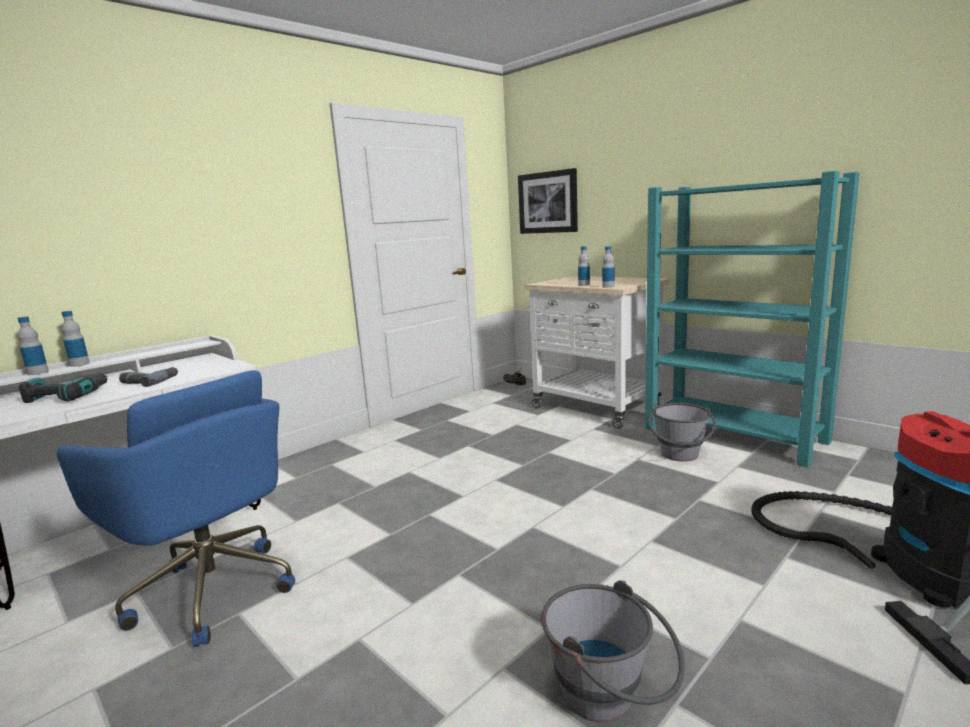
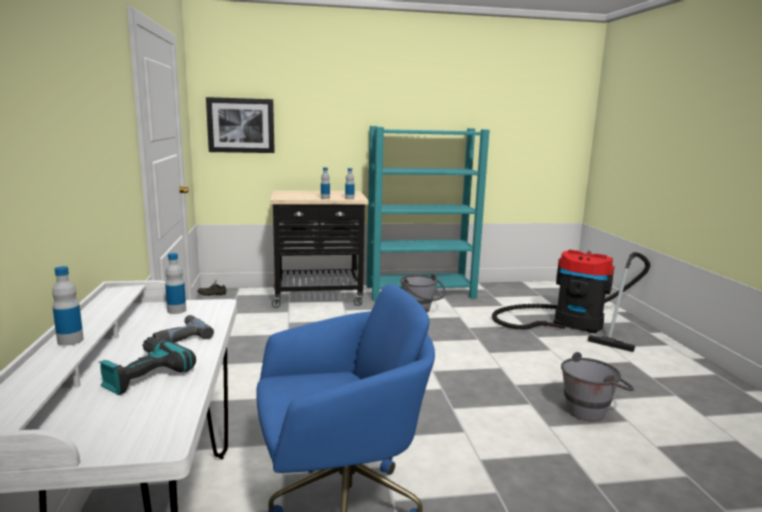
camera: 55 degrees left, 0 degrees up
(38, 373) = (55, 361): bottle -> bottle (176, 310)
(596, 408) = (318, 297): white cart -> black cart

